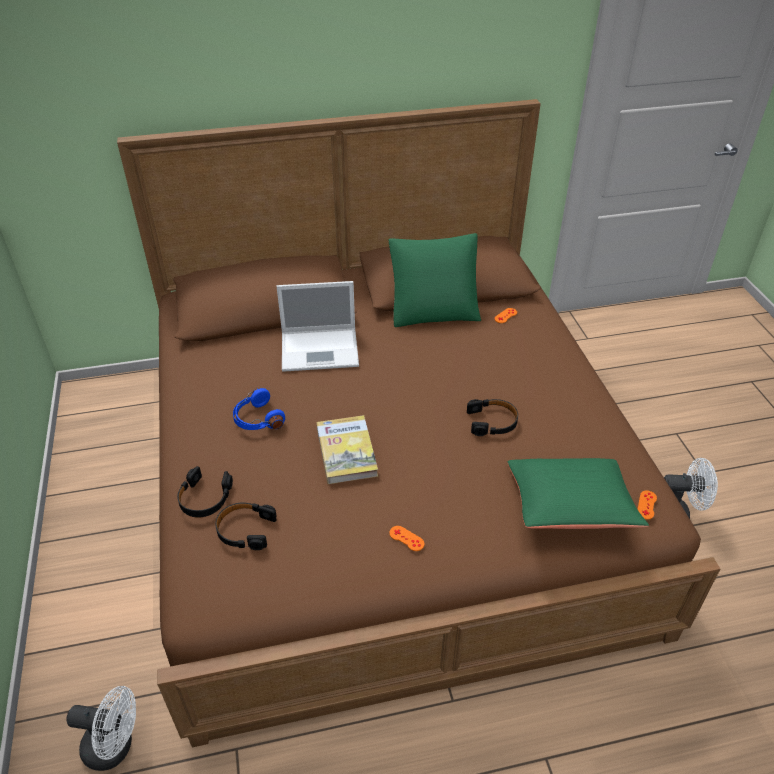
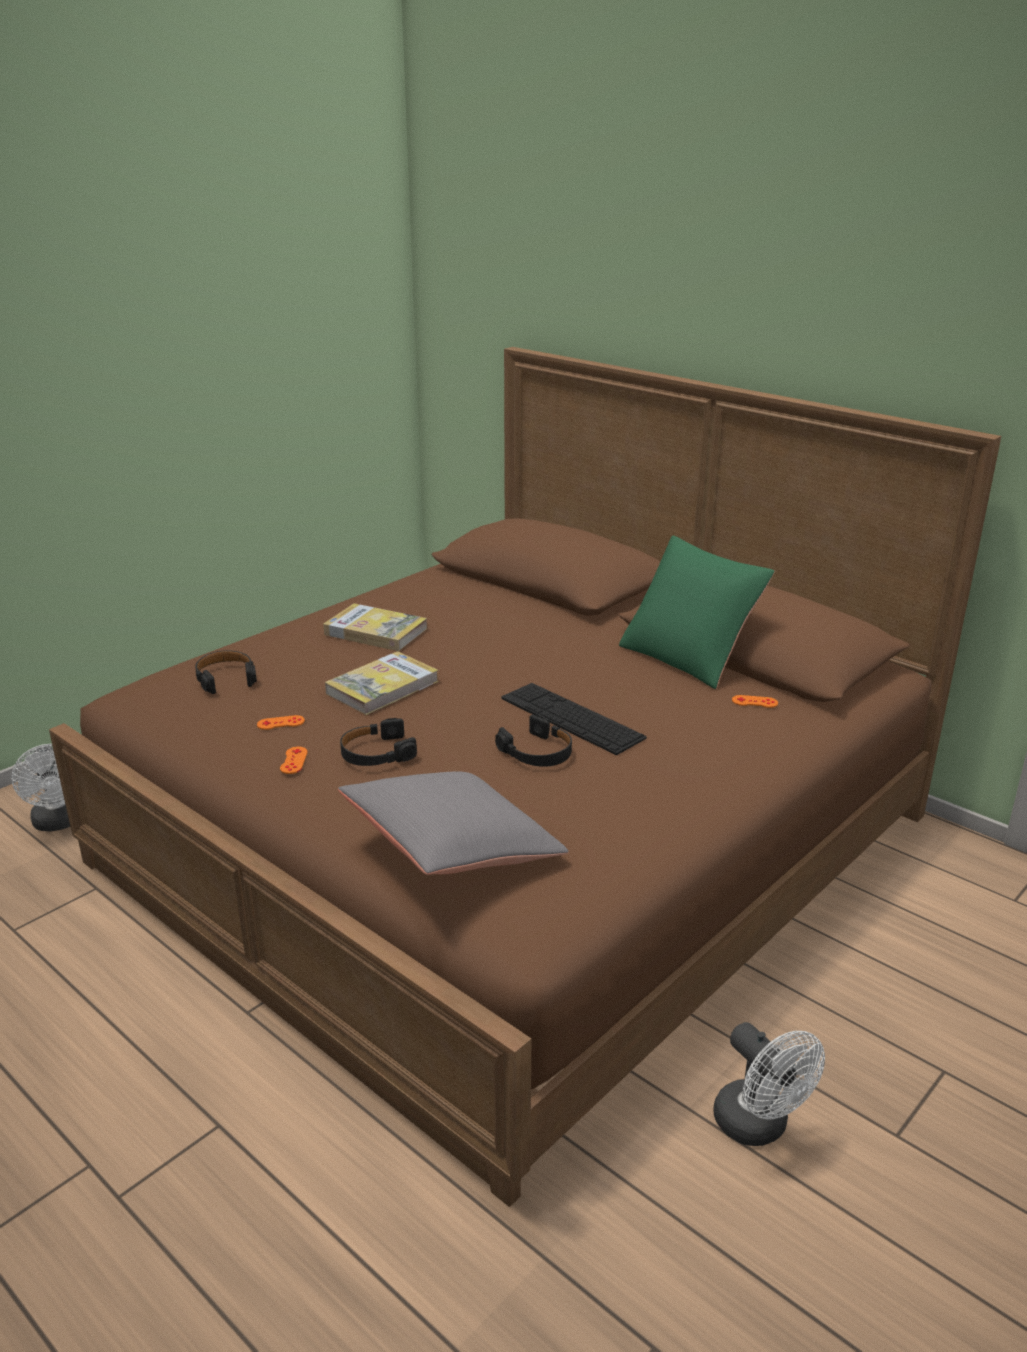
camera: 55 degrees right, 15 degrees down
(204, 498) = (247, 647): black headphones -> black headphones (376, 753)
(257, 419) = (375, 631): blue headphones -> book
(321, 349) = (522, 623): laptop -> none
(464, 389) = (571, 718): none -> keyboard
(569, 506) = (453, 849): green pillow -> grey pillow
(646, 505) = (524, 910): orange game controller -> orange game controller (281, 723)

